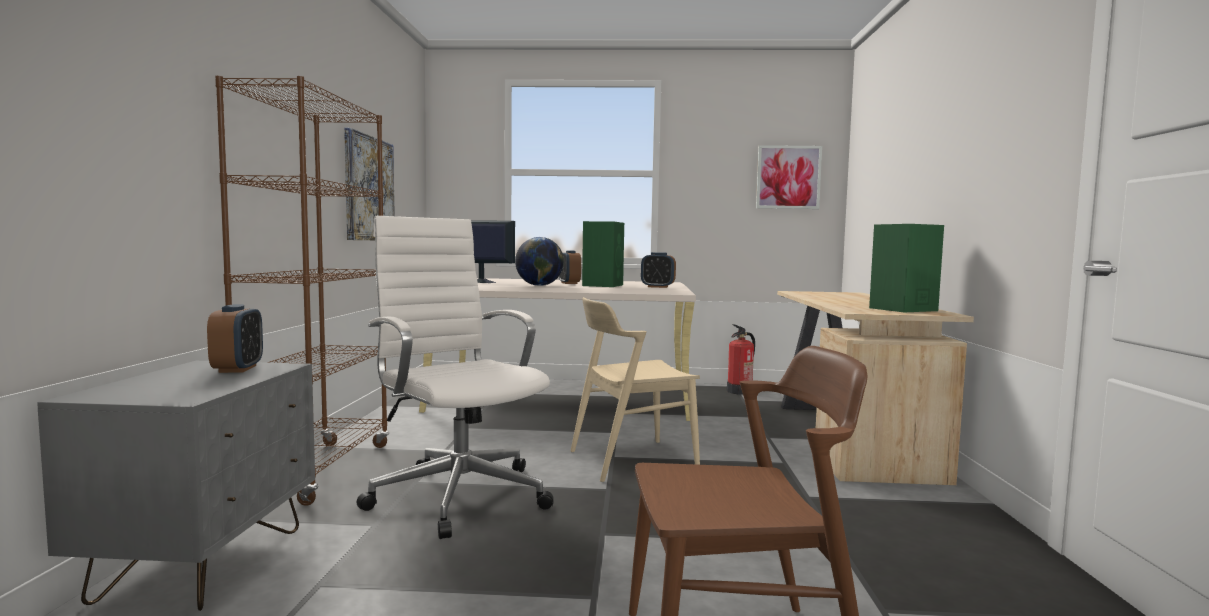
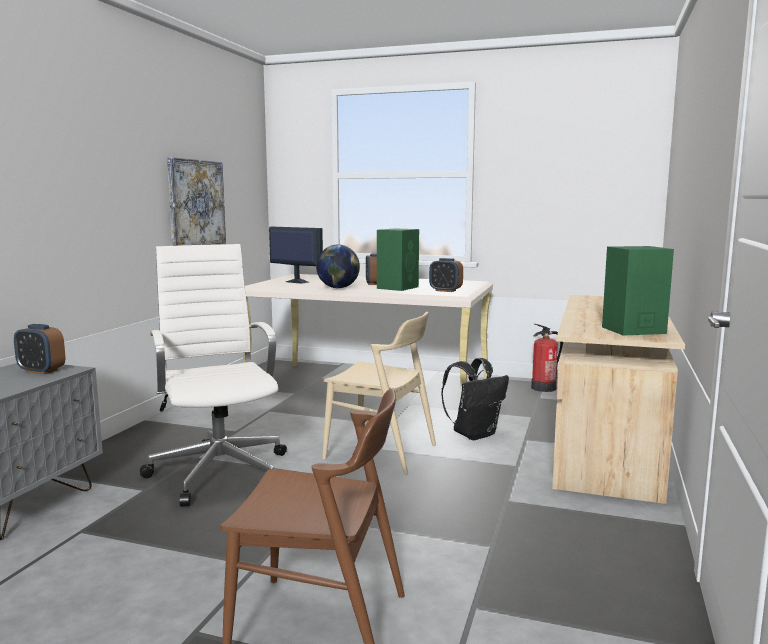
camera: 15 degrees right, 5 degrees up
(238, 369) = (41, 371): alarm clock -> alarm clock turned 105 degrees clockwise
(319, 471) = (134, 442): brown bookcase -> none
(631, 460) = (381, 452): beige chair -> beige chair turned 150 degrees counterclockwise
(713, 436) = (474, 434): none -> black backpack
(788, 177) = (603, 175): picture -> none

